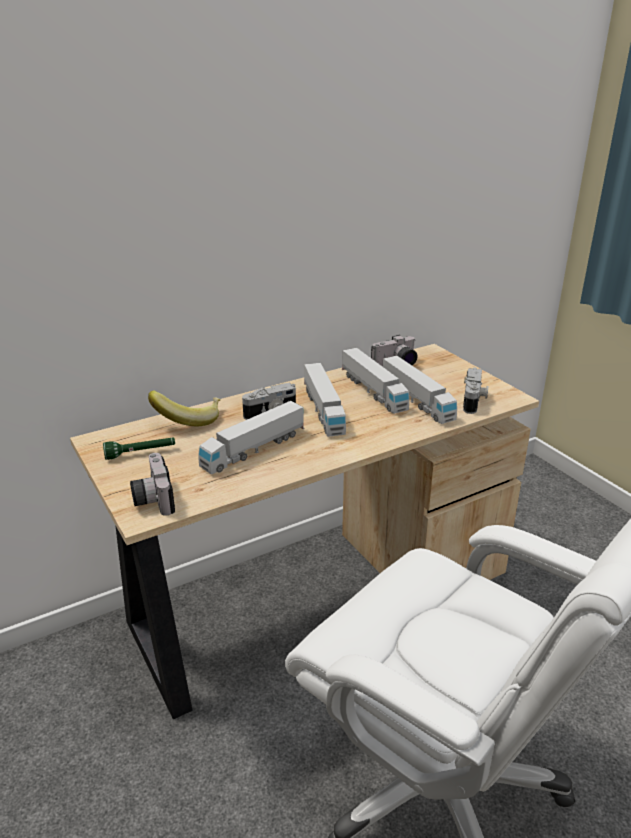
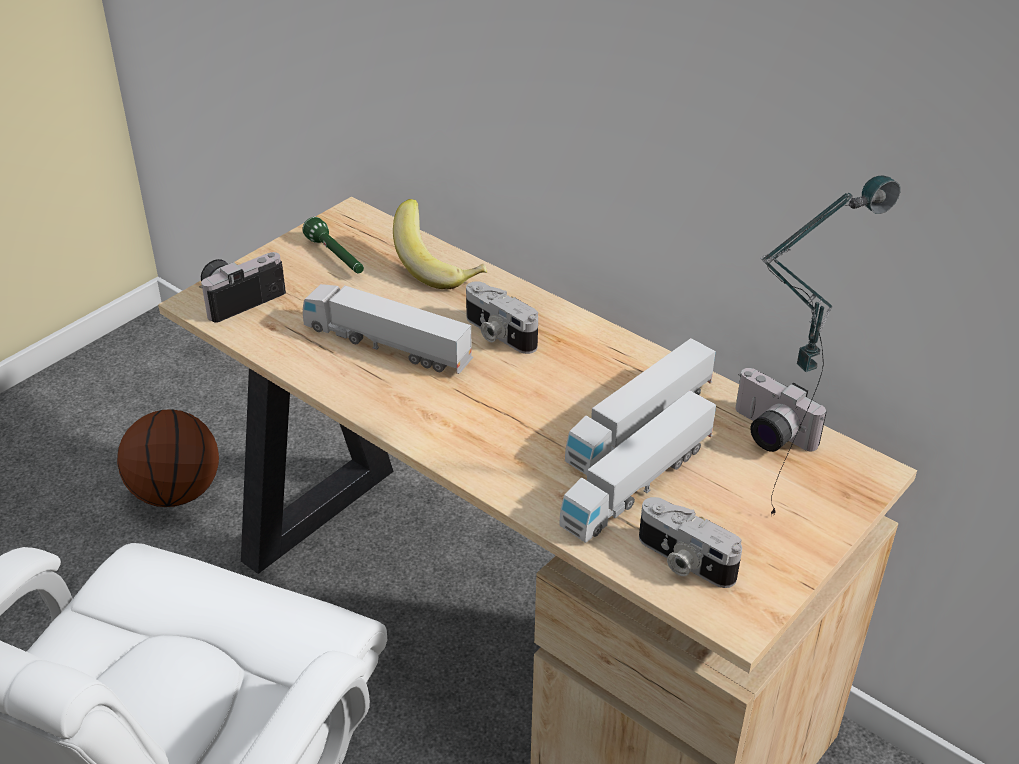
camera: 70 degrees right, 10 degrees up
(69, 752) = (176, 493): none -> basketball
(323, 410) = (538, 383): toy truck -> none
(440, 373) = (776, 498): none -> table lamp
(474, 401) = (683, 561): camera -> camera turned 45 degrees clockwise

